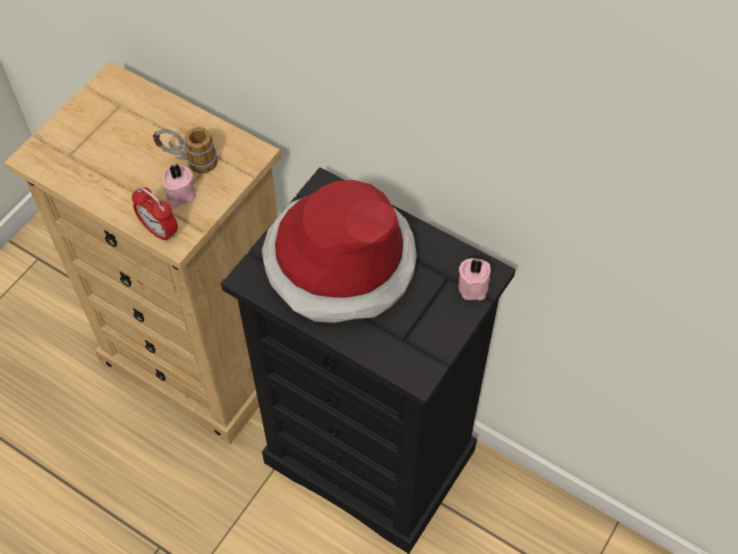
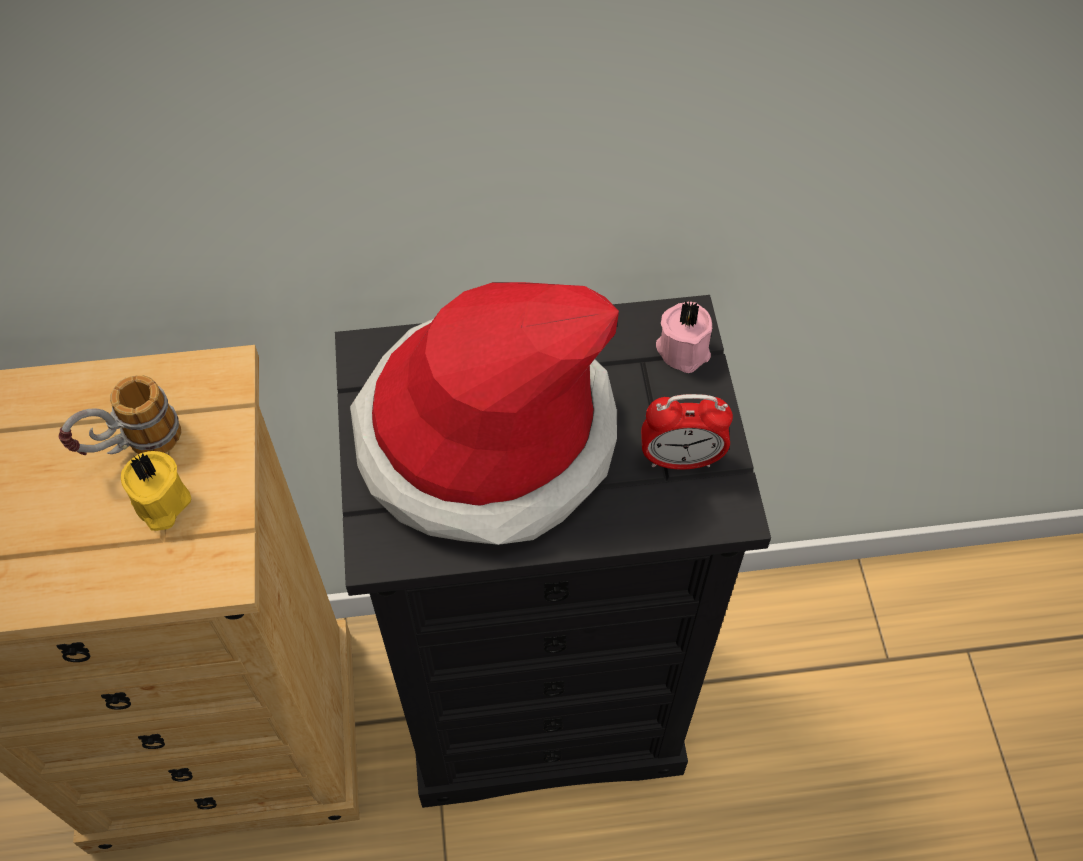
camera: 40 degrees left, 0 degrees up
(159, 231) = (179, 577): alarm clock -> alarm clock (680, 459)
(179, 194) = (160, 504): pink candle -> yellow candle

